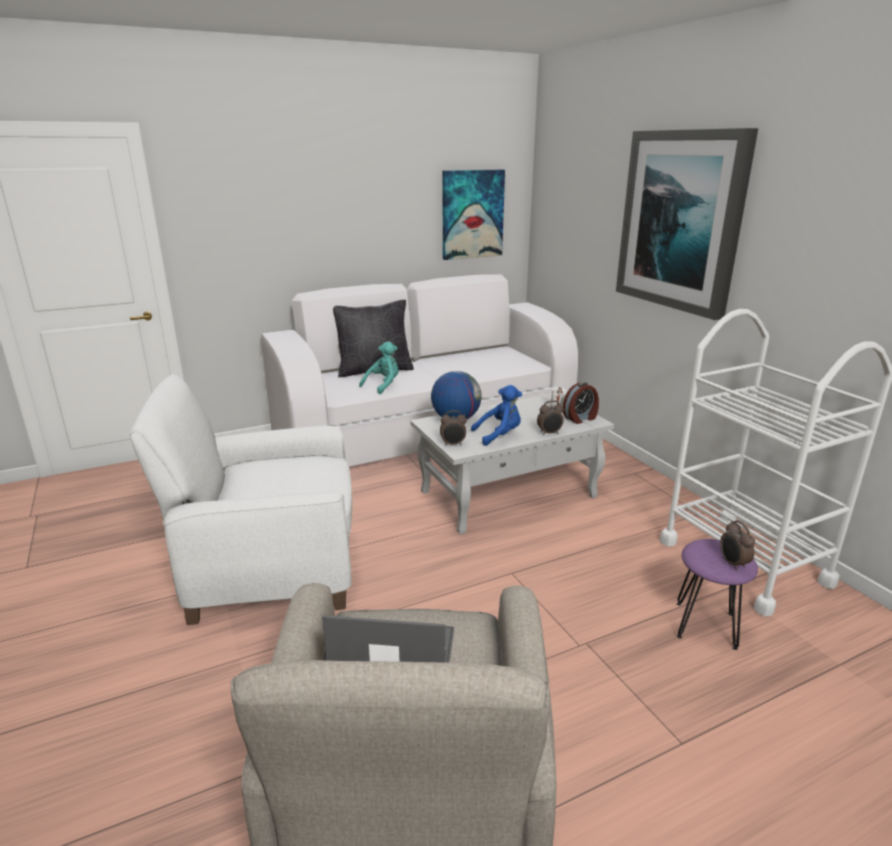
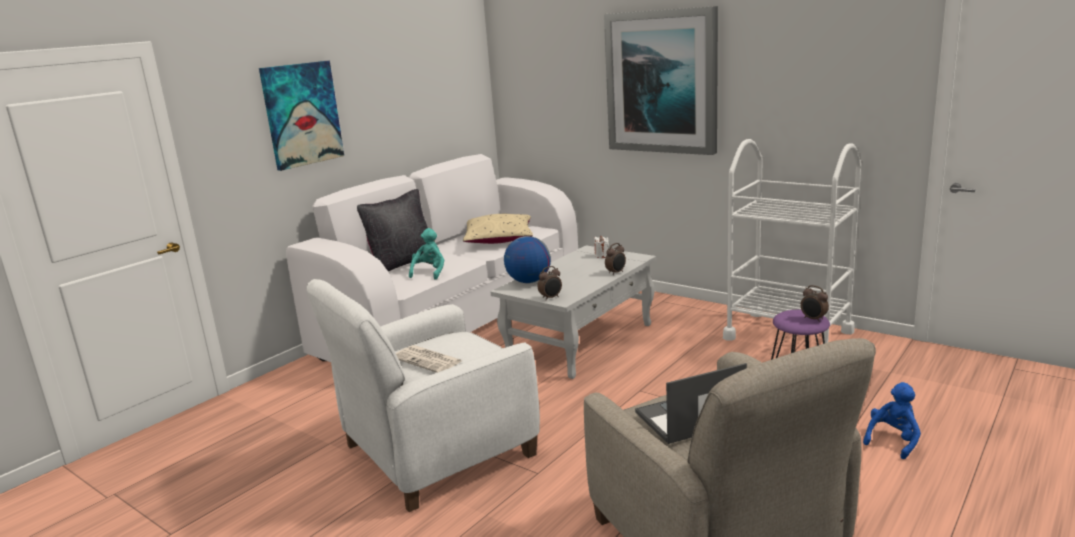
camera: 25 degrees left, 5 degrees down
(260, 480) = (428, 360): none -> newspaper
(472, 214) = (448, 101): picture -> picture (302, 114)
(482, 367) = (499, 240): none -> beige pillow
(499, 435) = (579, 283): blue plush toy -> blue plush toy (893, 441)
(580, 418) = (627, 258): alarm clock -> none

